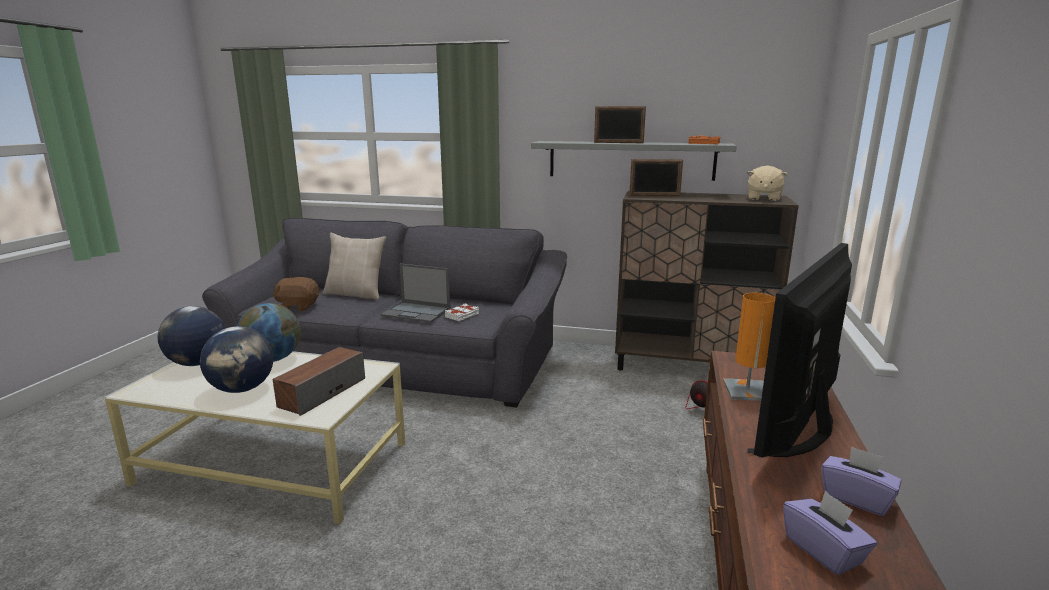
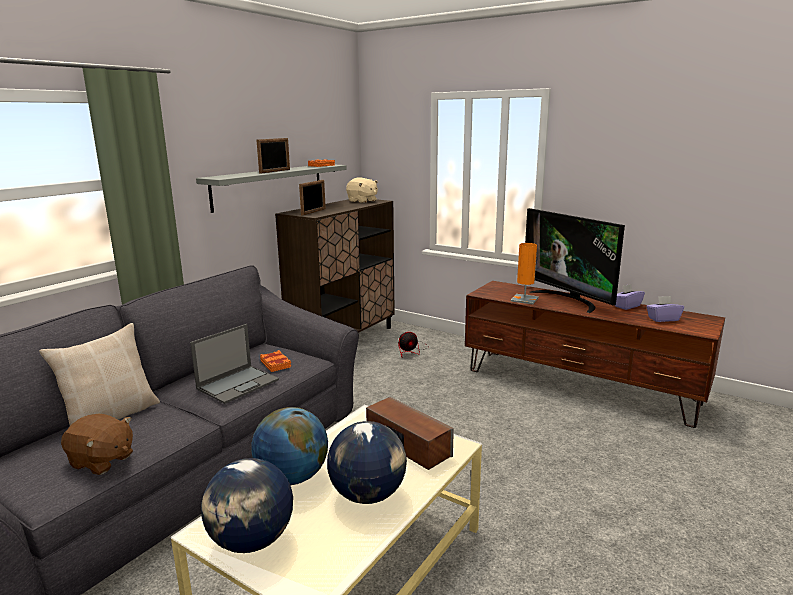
camera: 70 degrees left, 0 degrees up
(298, 306) = (102, 461): brown plush toy -> brown plush toy turned 90 degrees counterclockwise
(462, 315) = (276, 364): white book -> orange book

